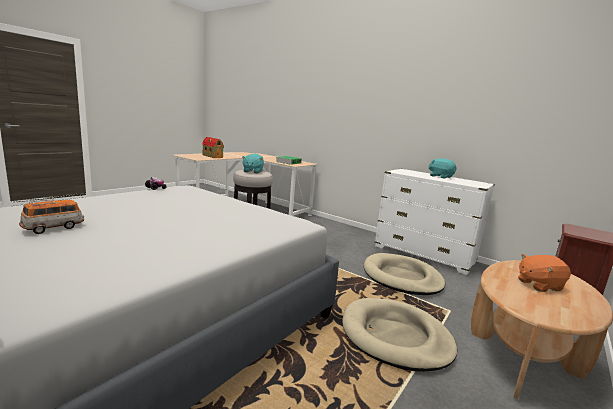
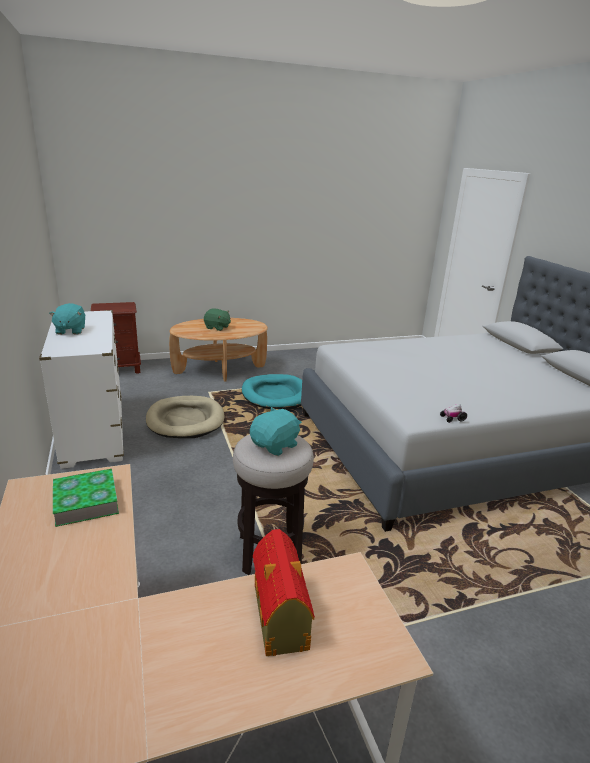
camera: 145 degrees left, 10 degrees up
(54, 228) = (508, 373): toy car -> none
(395, 337) = (275, 395): beige dog bed -> turquoise dog bed
(538, 285) = (217, 327): orange plush toy -> green plush toy

